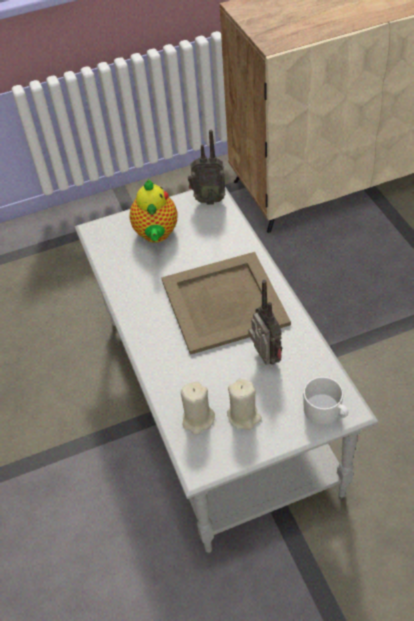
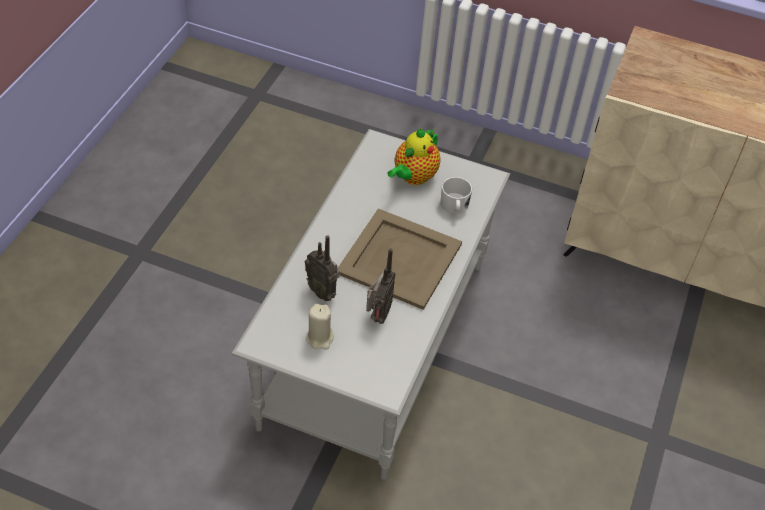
camera: 35 degrees right, 0 degrees up
(198, 420) = (290, 316): beige candle -> none
(208, 199) = (481, 180): radio -> radio (322, 291)
(326, 412) = (372, 380): white mug -> white mug (454, 206)

